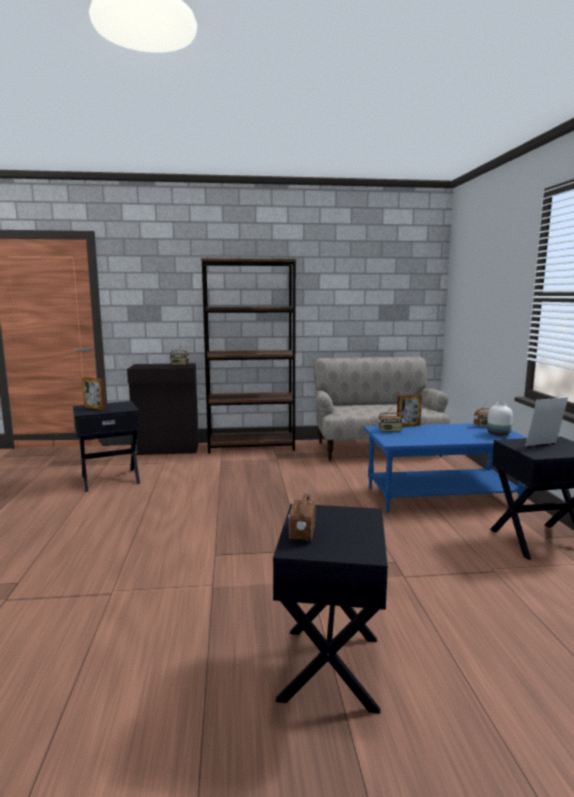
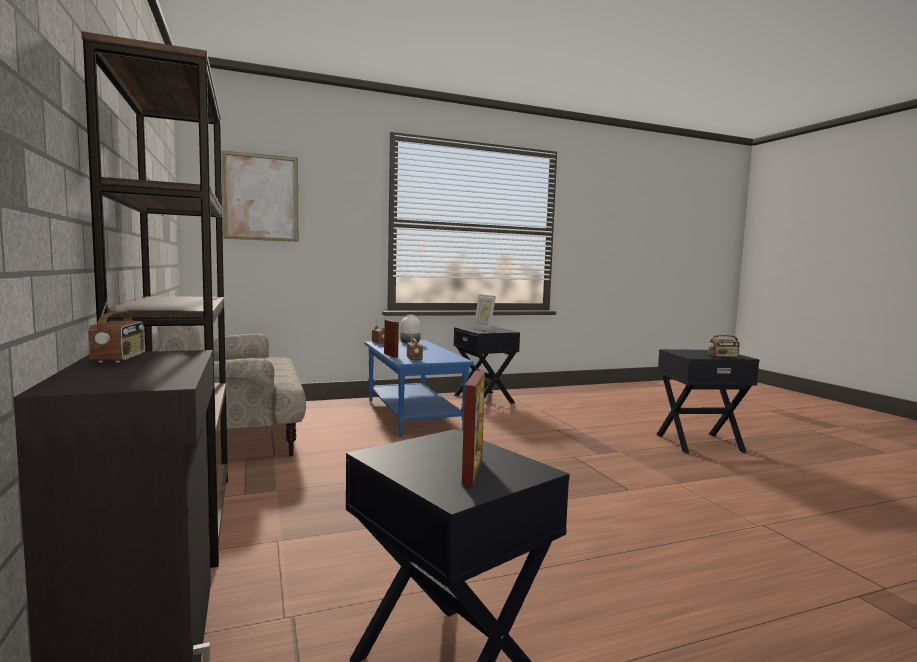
camera: 105 degrees left, 5 degrees down
(472, 281) = (261, 197): none -> picture

